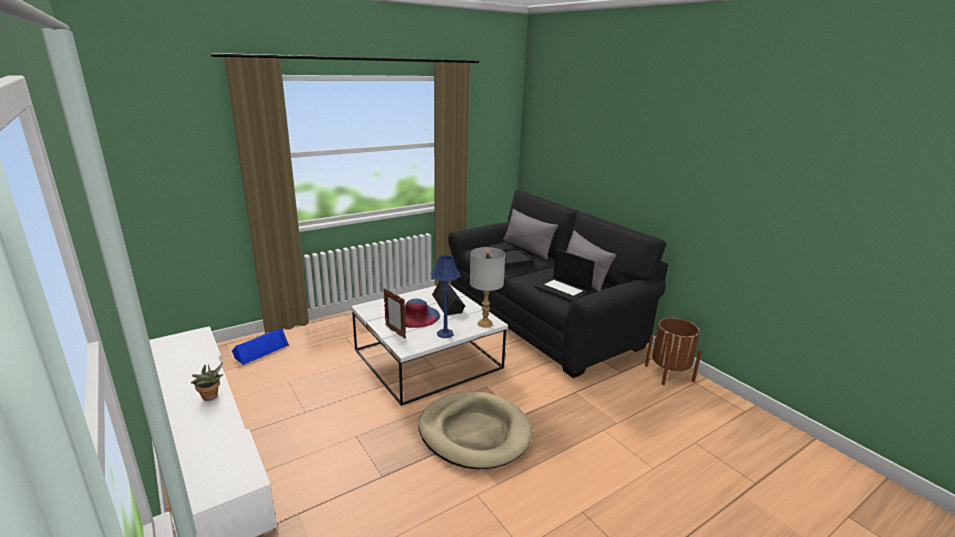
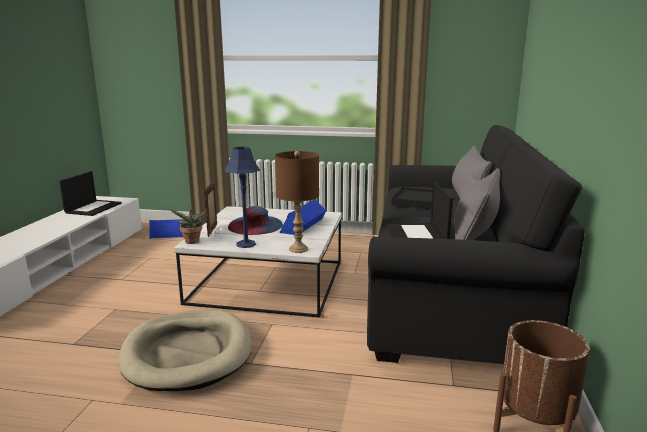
camera: 45 degrees right, 5 degrees down
(186, 354) = (93, 208): none -> laptop
(211, 398) = (50, 232): potted plant -> potted plant (191, 242)
(448, 303) = (304, 225): black speaker -> blue speaker
(485, 324) = (298, 249): grey table lamp -> brown table lamp

